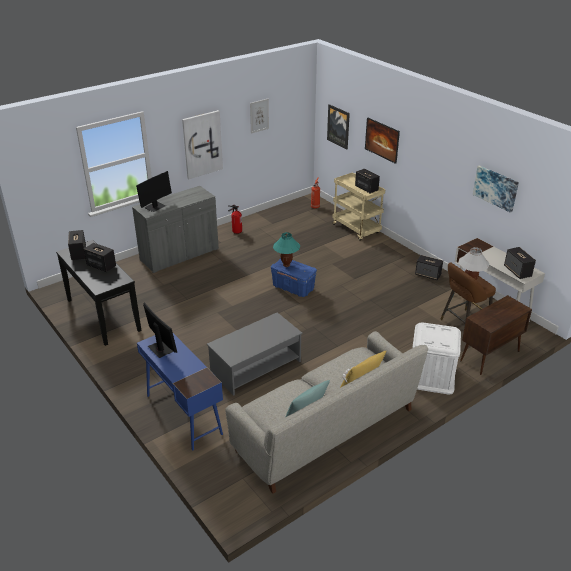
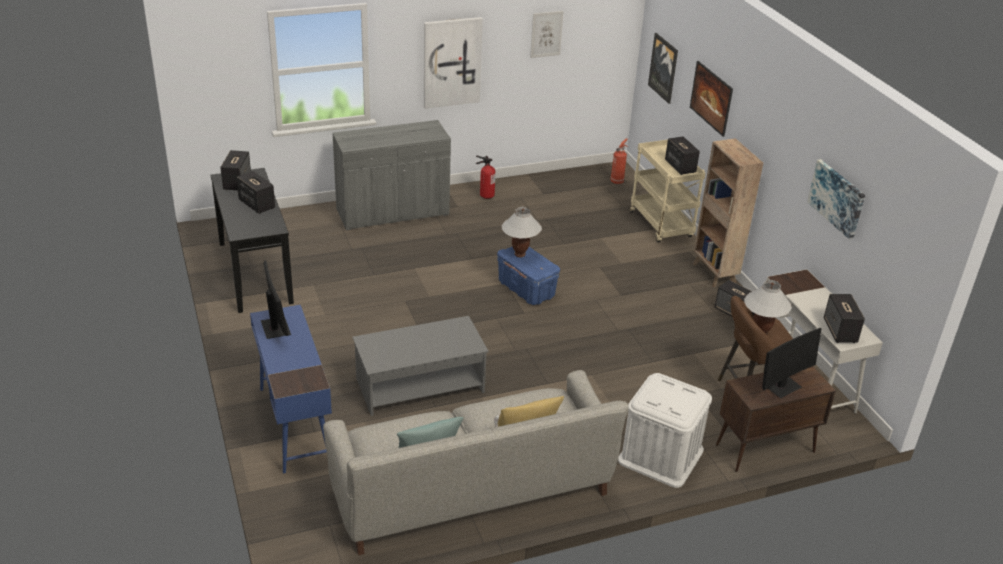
camera: 15 degrees right, 0 degrees up
(155, 207) = (362, 139): monitor -> monitor (782, 386)
(286, 265) = (520, 254): turquoise table lamp -> white table lamp
(403, 253) = (714, 273): none -> brown bookcase

